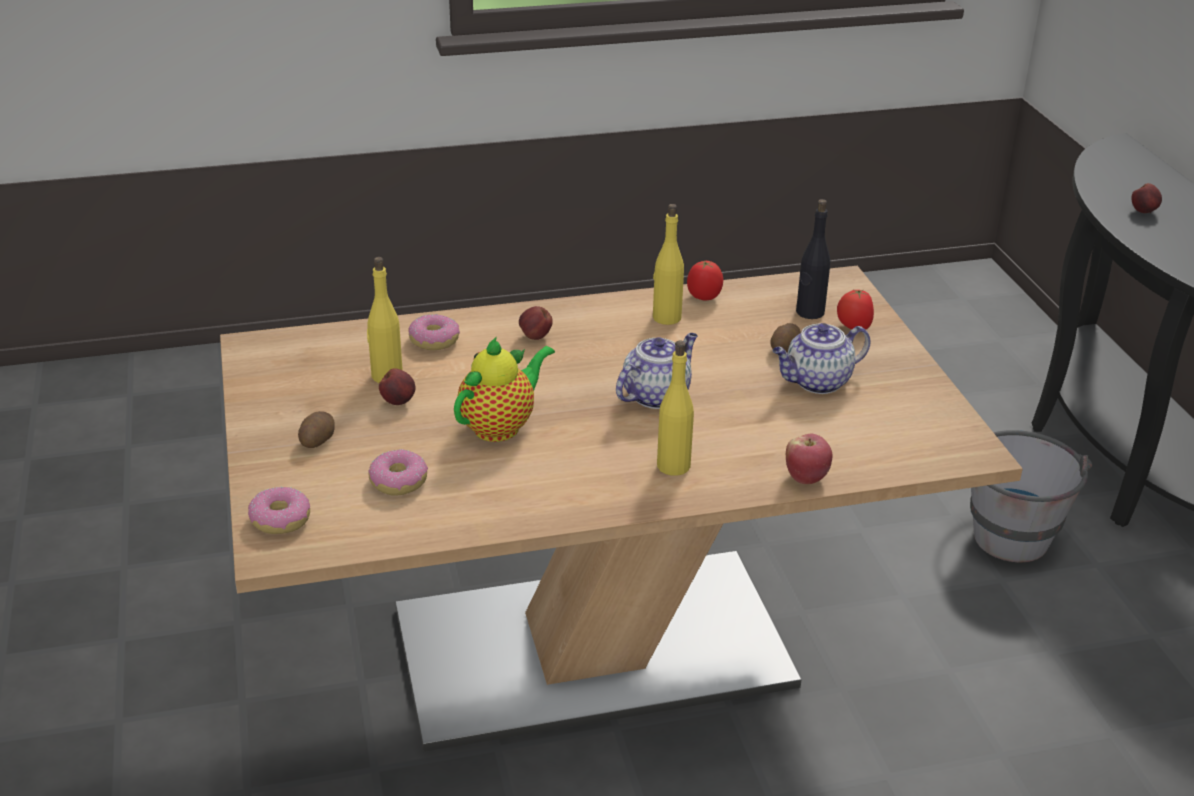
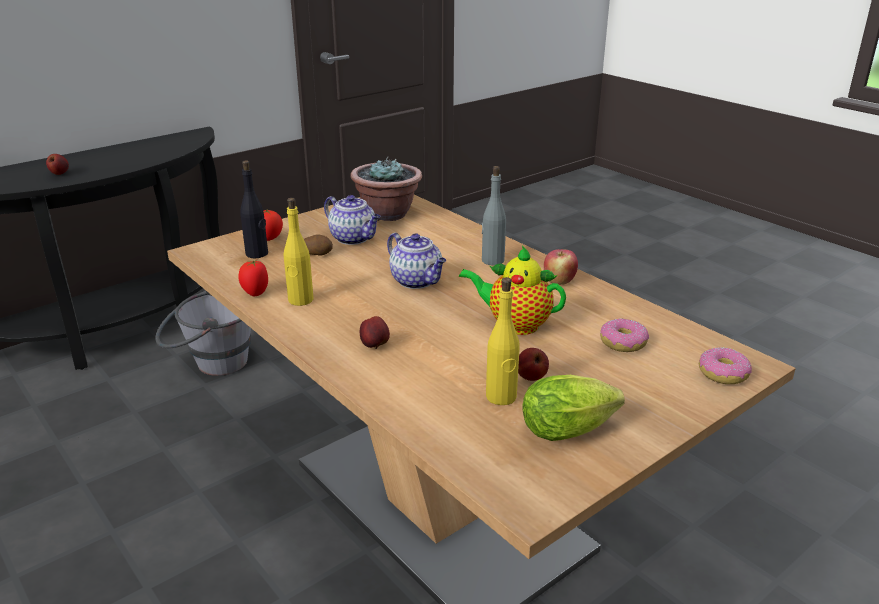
camera: 115 degrees left, 5 degrees down
(306, 394) = (572, 429): none -> lettuce
(316, 440) = (624, 396): potato -> none
(434, 340) = (421, 392): donut -> none
(656, 395) = (417, 281): teapot -> teapot turned 150 degrees counterclockwise
(673, 466) = (492, 260): yellow bottle -> grey bottle
(806, 478) = (463, 227): apple -> apple (559, 281)
(894, 428) = (387, 214): none -> potted plant

